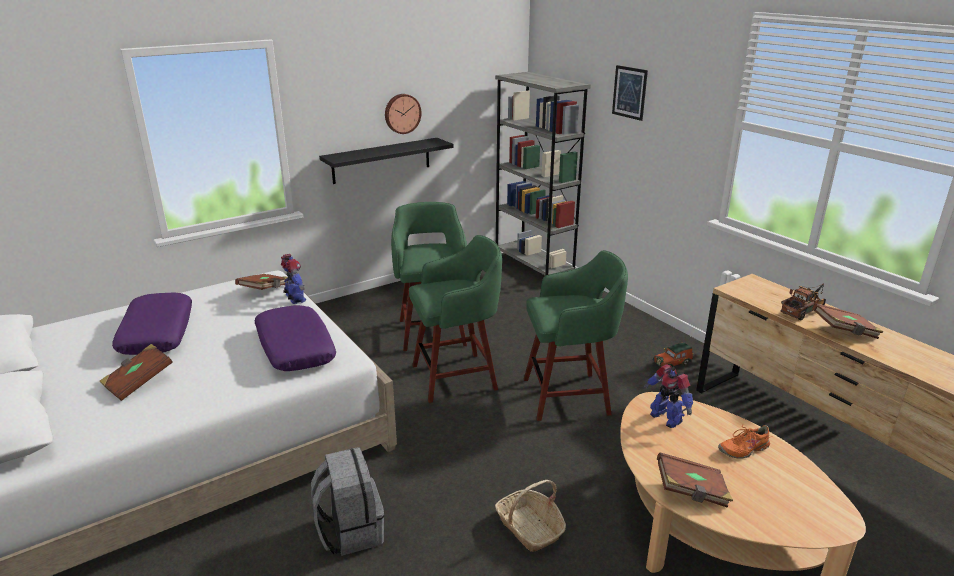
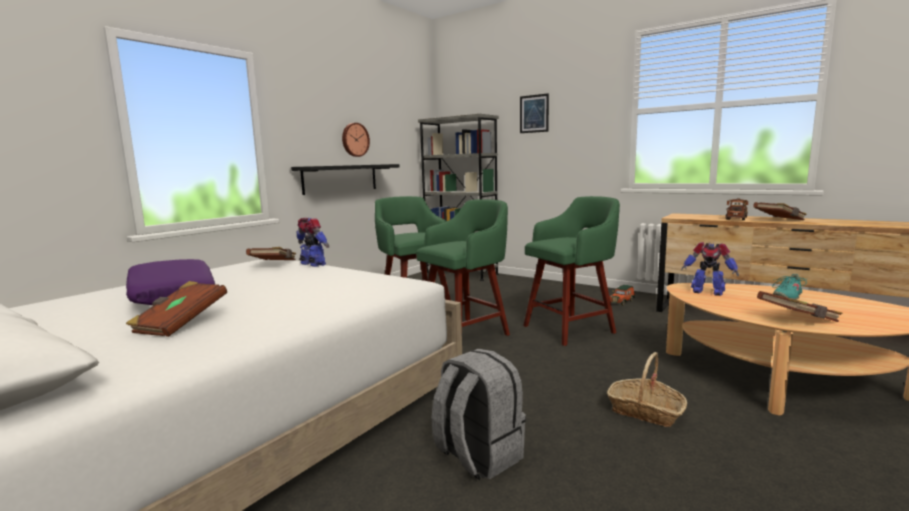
camera: 20 degrees left, 15 degrees down
(294, 348) = (350, 284): purple pillow -> none
(743, 449) = (787, 296): orange shoe -> turquoise shoe

